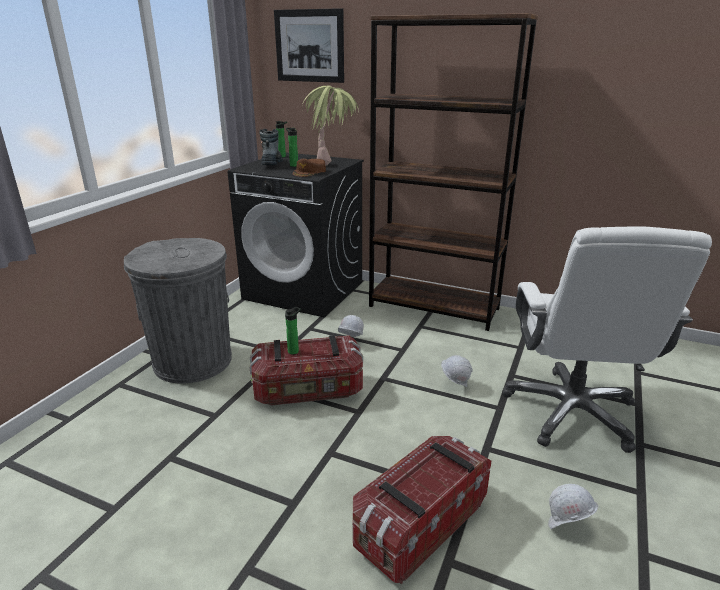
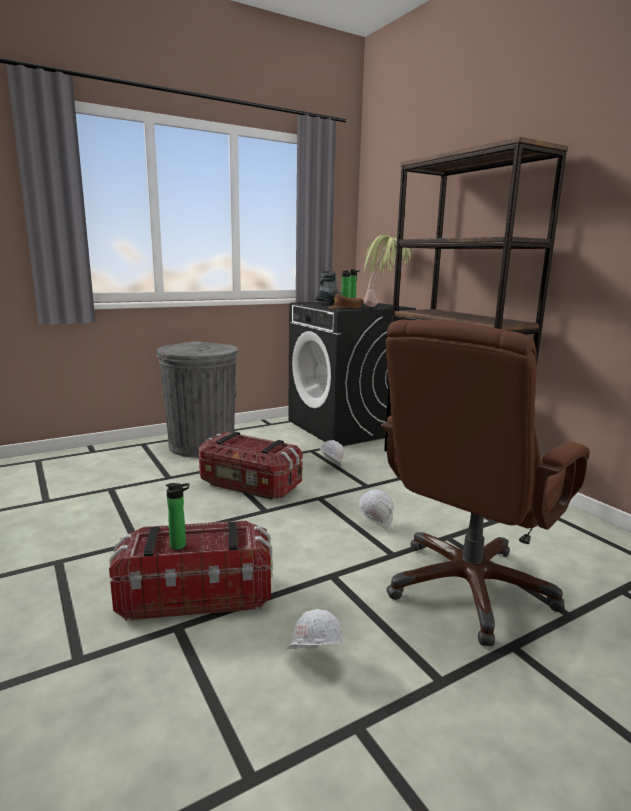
camera: 35 degrees right, 10 degrees down
(294, 351) = (242, 443): bottle -> bottle (180, 545)
(309, 46) = (387, 204): picture -> none
(571, 412) = (468, 588): white office chair -> brown office chair

